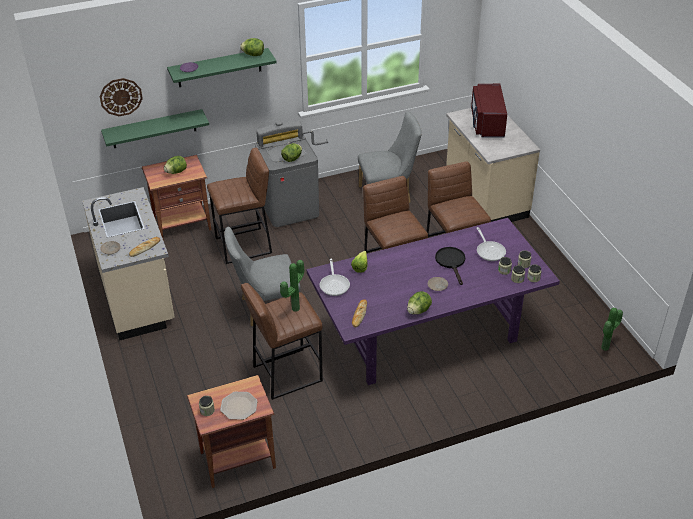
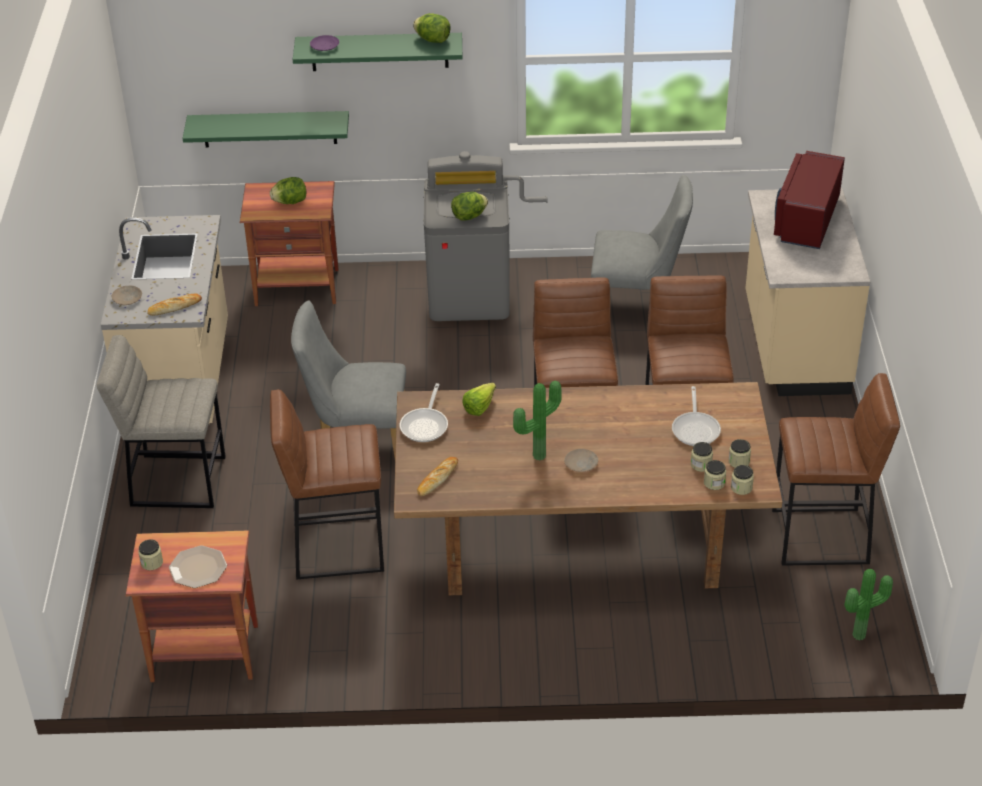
camera: 20 degrees right, 0 degrees up
(121, 97) = (220, 71): wall clock -> none
(165, 359) = (175, 481): none -> grey chair
(244, 245) = (373, 338): brown stool -> brown stool (822, 536)
(294, 308) = (347, 445): potted plant -> potted plant (537, 454)
(418, 310) = (530, 494): lettuce -> none
(428, 335) = (582, 543): purple dining table -> brown dining table
(451, 262) = (624, 432): black frying pan -> none

